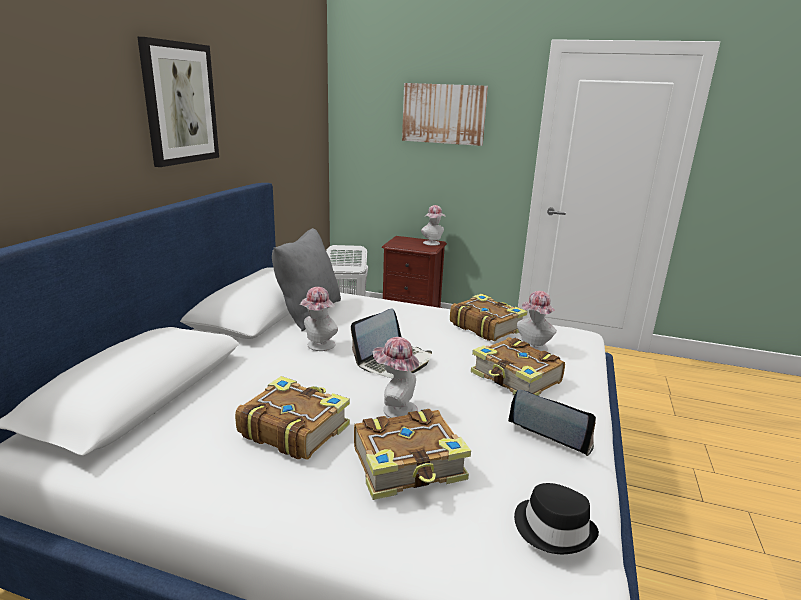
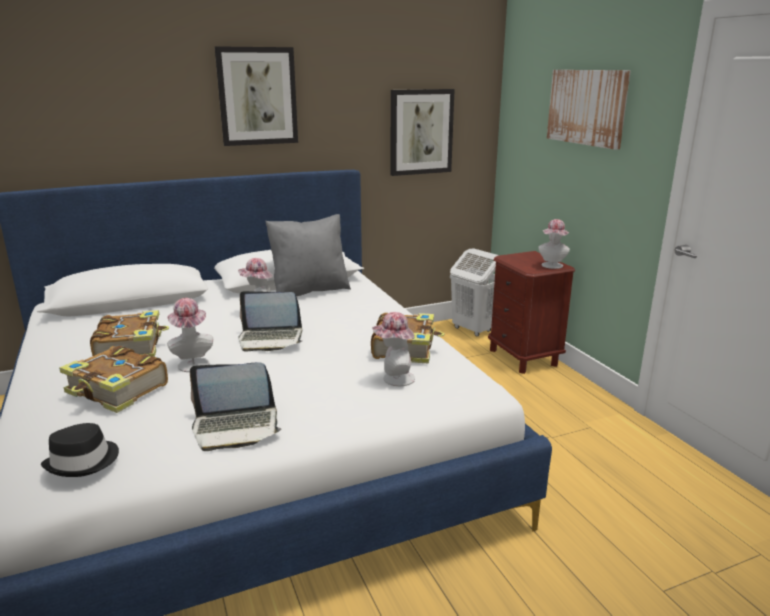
camera: 50 degrees right, 0 degrees up
(291, 140) = (421, 132): none -> picture
(516, 379) = (316, 390): book -> none
(550, 431) = (236, 427): laptop -> laptop turned 90 degrees clockwise

